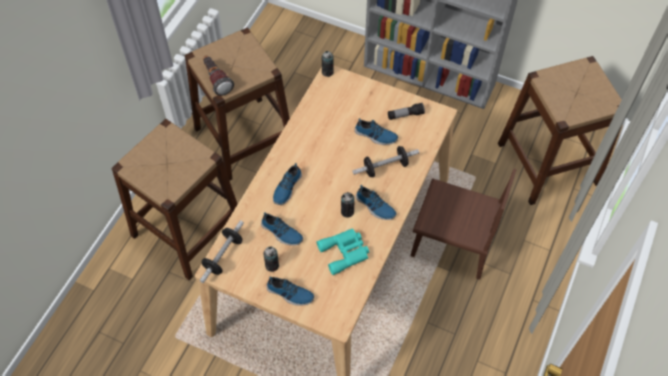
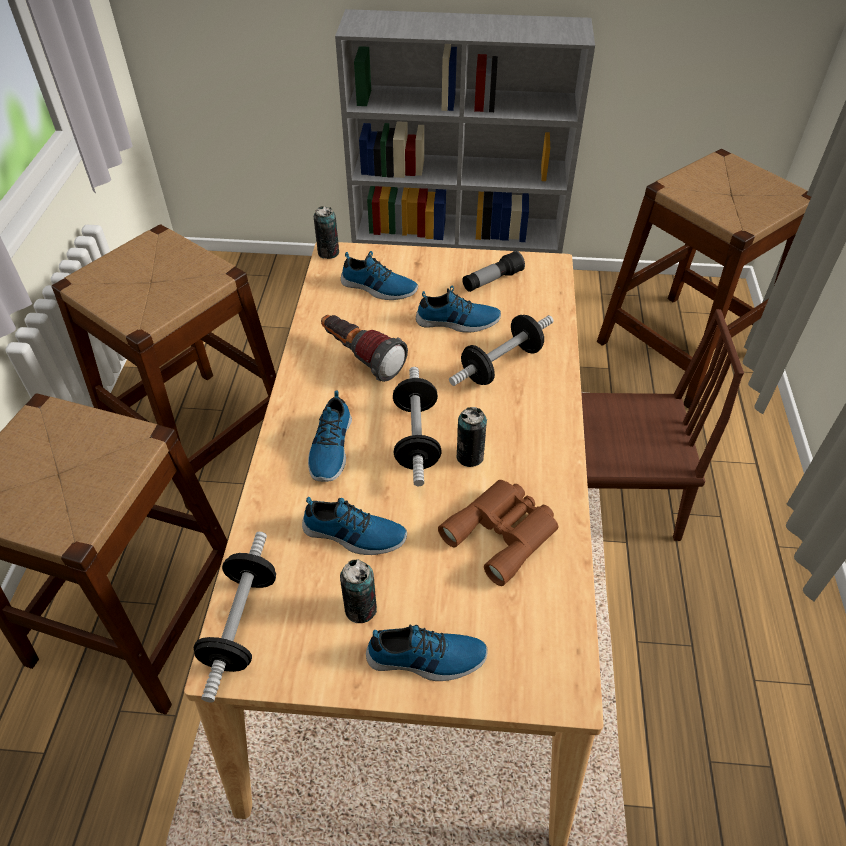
camera: 20 degrees left, 10 degrees down
(216, 80) = (125, 308): flashlight -> flashlight (360, 358)
(327, 195) = (416, 438): none -> dumbbell
(345, 252) = (503, 532): turquoise binoculars -> brown binoculars
(375, 207) = (517, 433): shoe -> shoe (378, 288)

